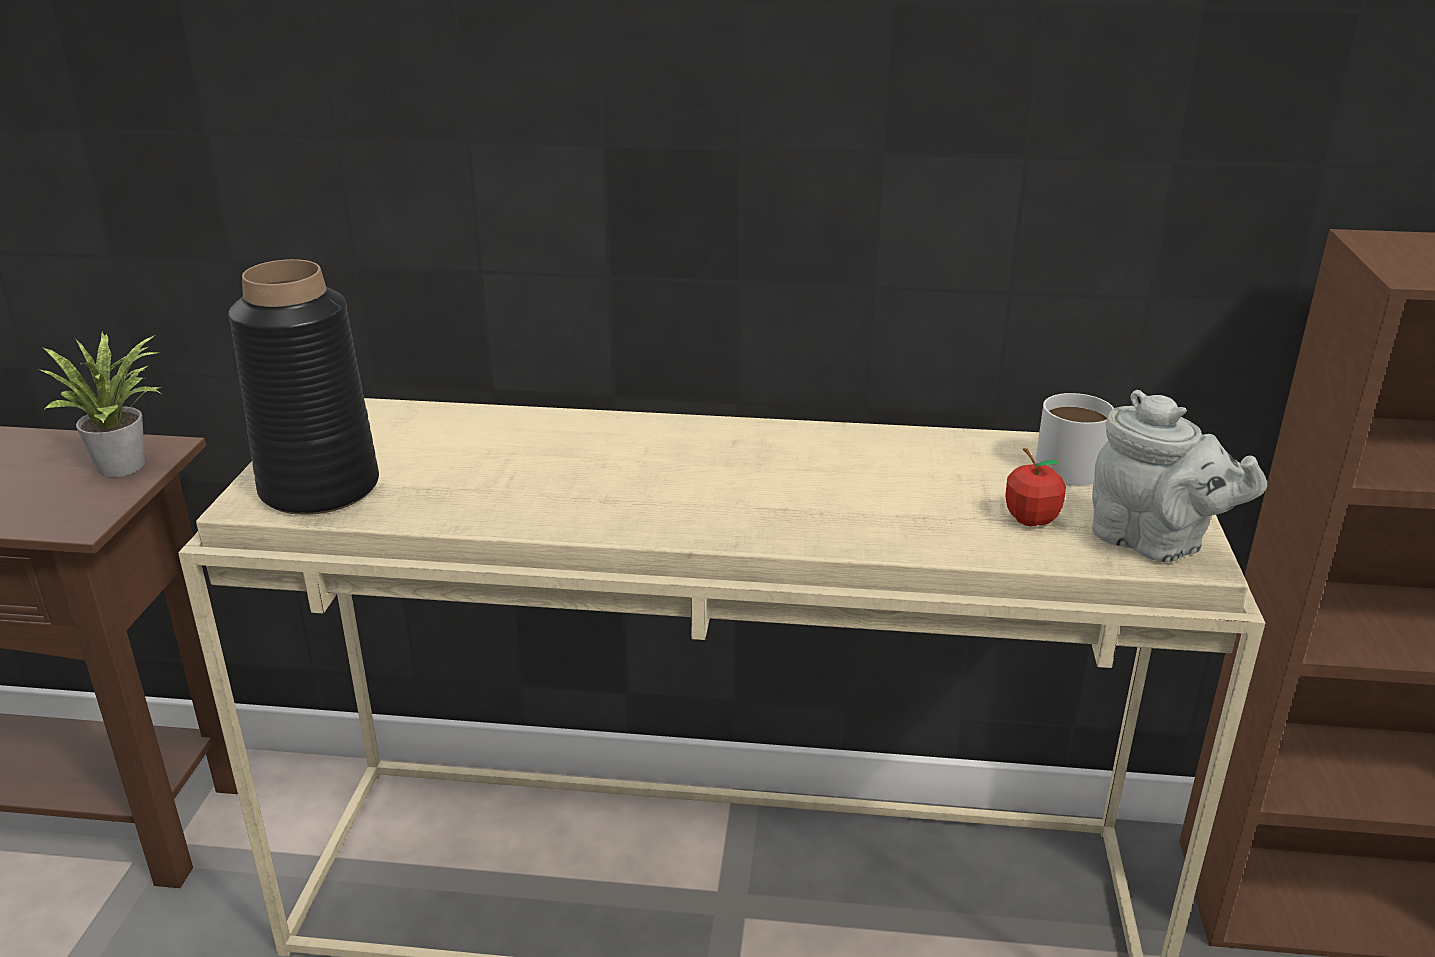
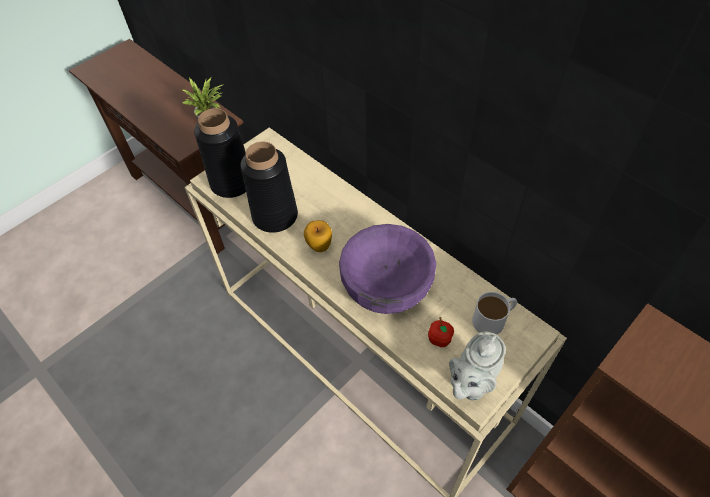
camera: 40 degrees right, 25 degrees up
(489, 496) = (275, 216): none -> black vase
(645, 500) = (319, 246): none -> apple
(843, 494) = (387, 284): none -> purple bowl
(1154, 543) = (471, 382): grey teapot -> grey teapot turned 45 degrees clockwise

